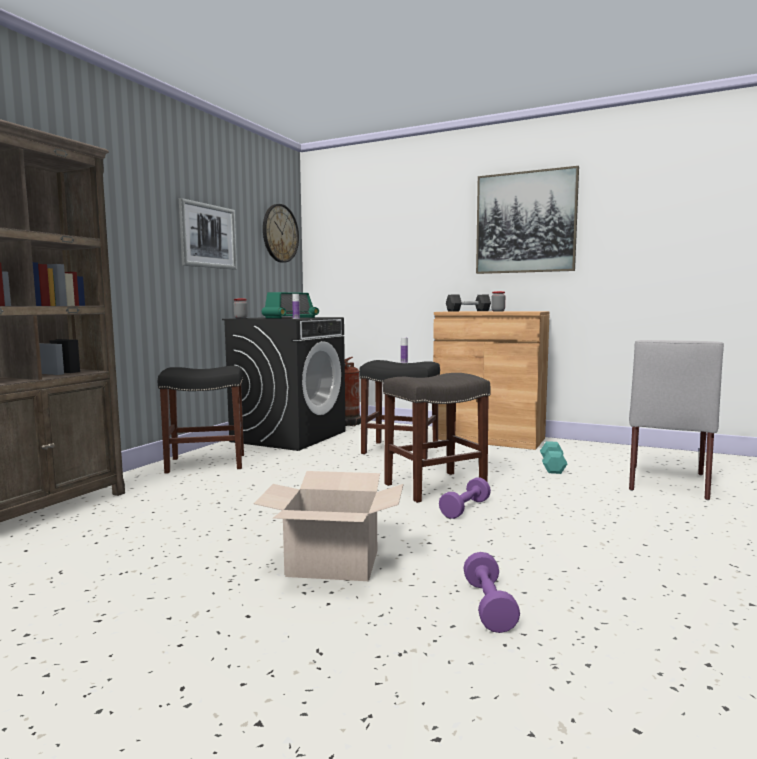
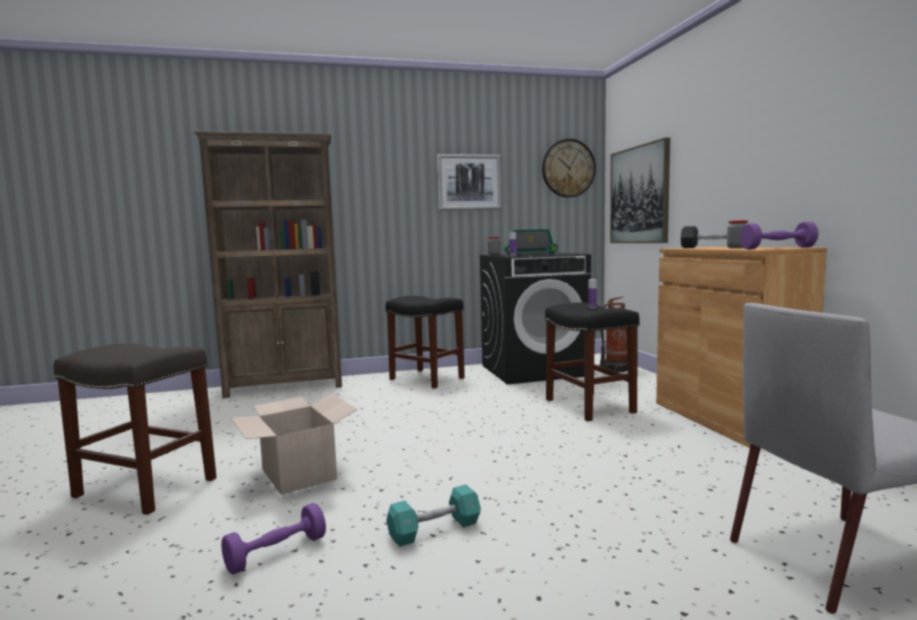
camera: 50 degrees right, 0 degrees up
(435, 486) = (522, 448): grey stool -> grey stool (148, 487)
(465, 509) = (484, 477): purple dumbbell -> purple dumbbell (777, 248)
(525, 222) = (805, 115): picture -> picture (639, 195)
(552, 466) = (711, 474): turquoise dumbbell -> turquoise dumbbell (434, 530)

